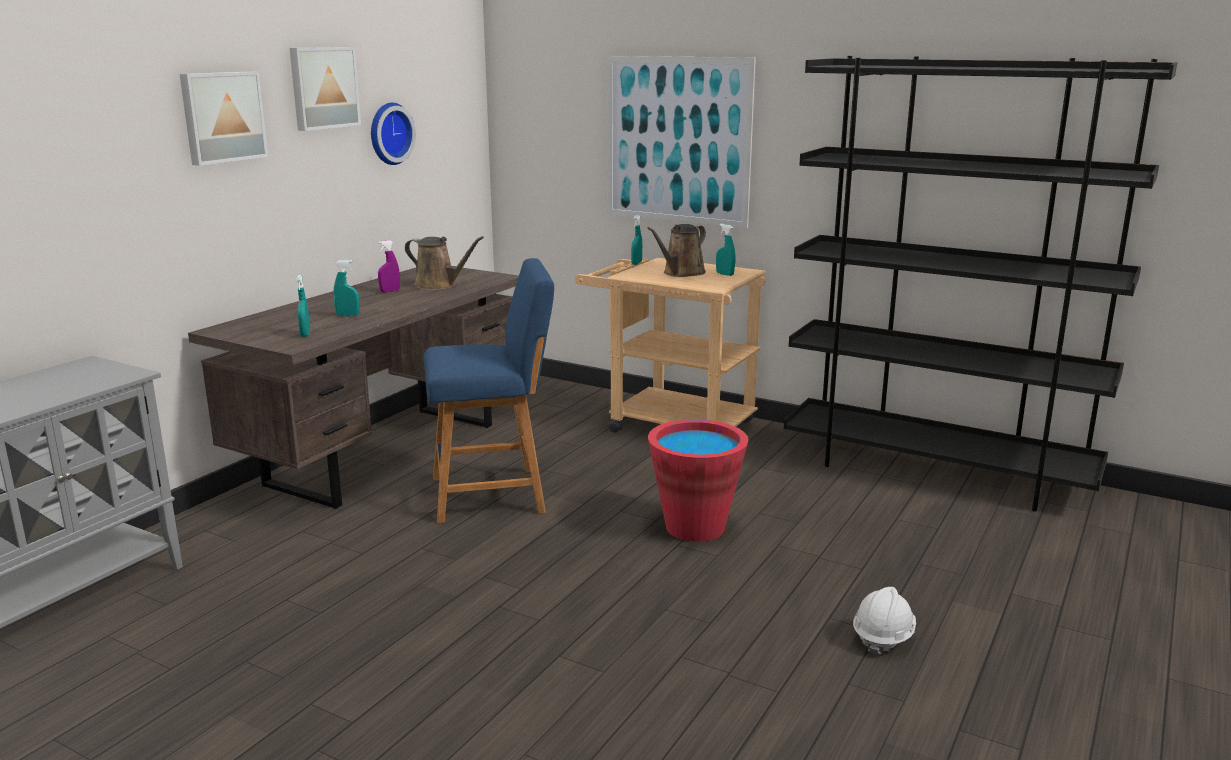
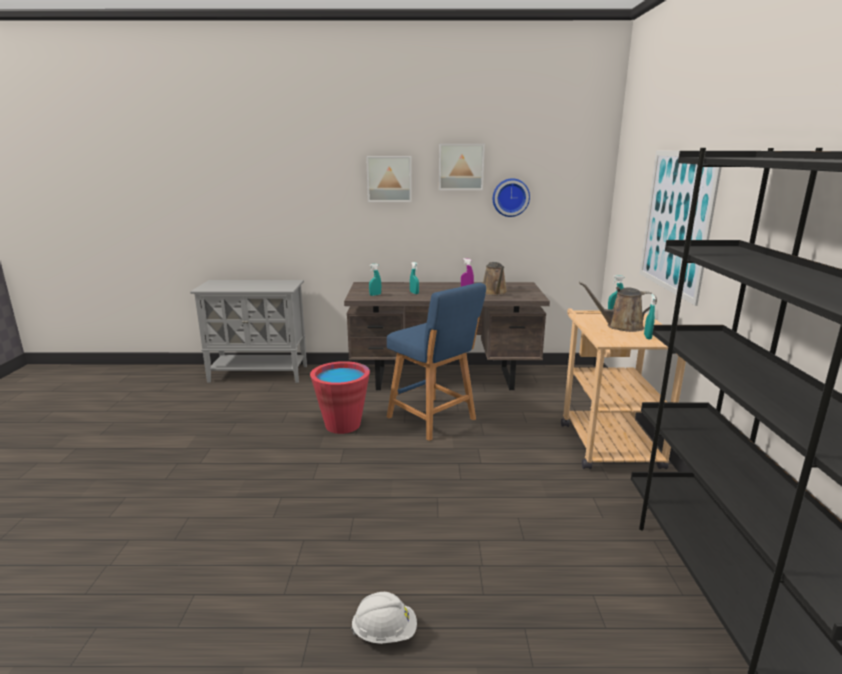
camera: 60 degrees right, 0 degrees up
(695, 527) = (466, 496): red bucket -> red bucket (343, 425)

